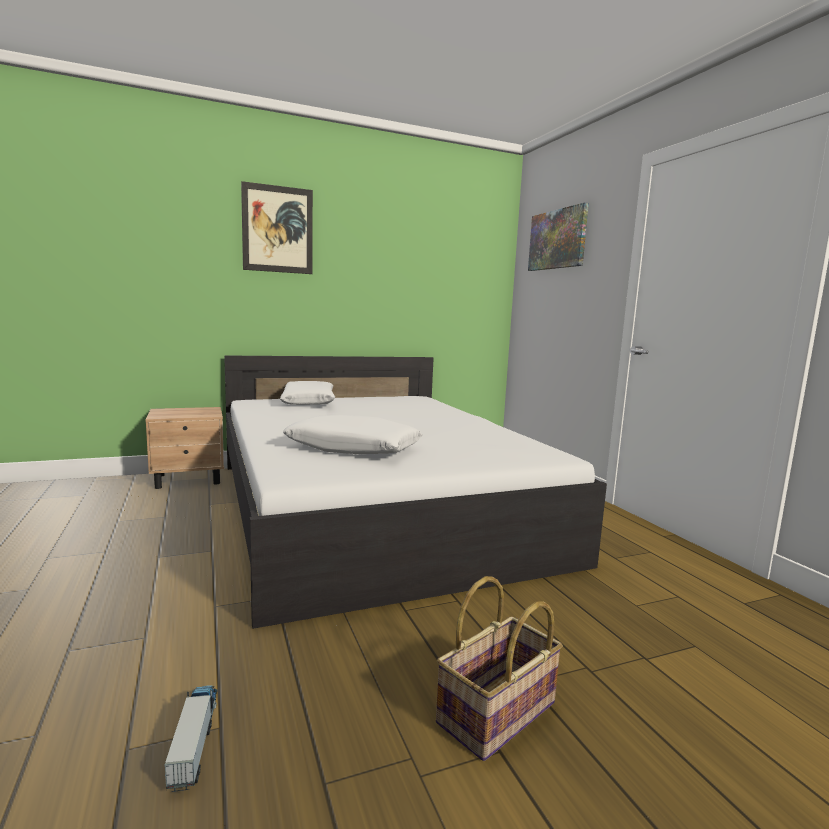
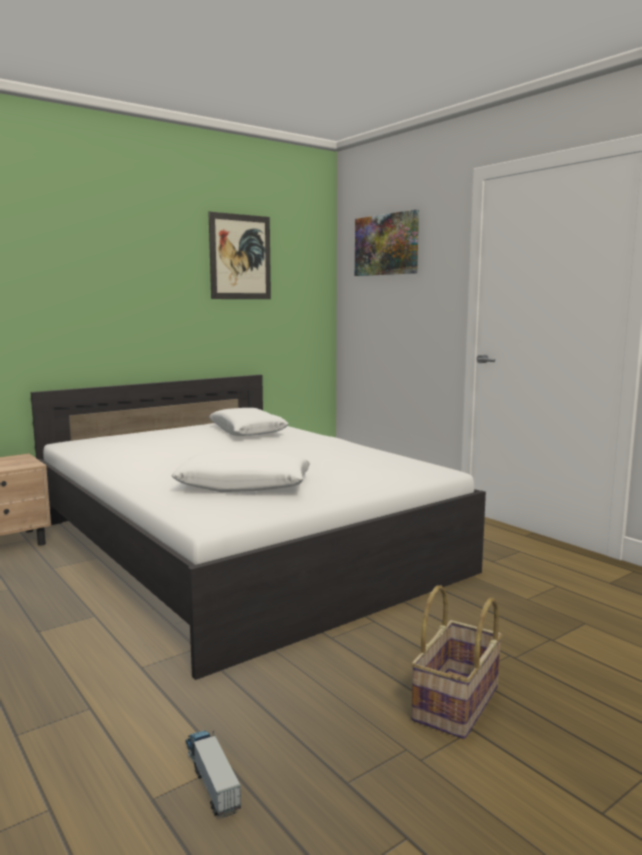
camera: 15 degrees left, 0 degrees up
(277, 229) = (83, 241): picture -> picture (240, 257)
(309, 402) = (140, 438): white pillow -> white pillow (247, 431)

